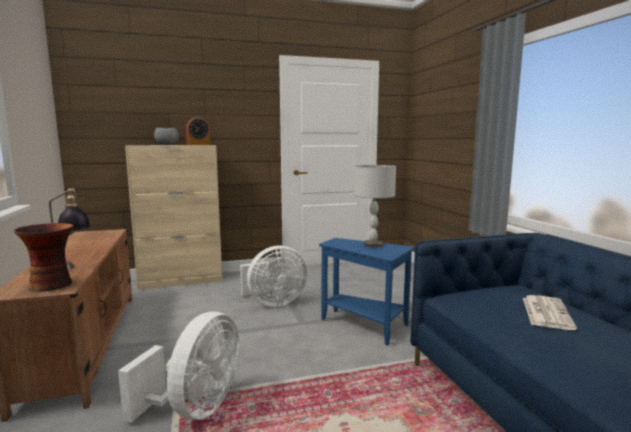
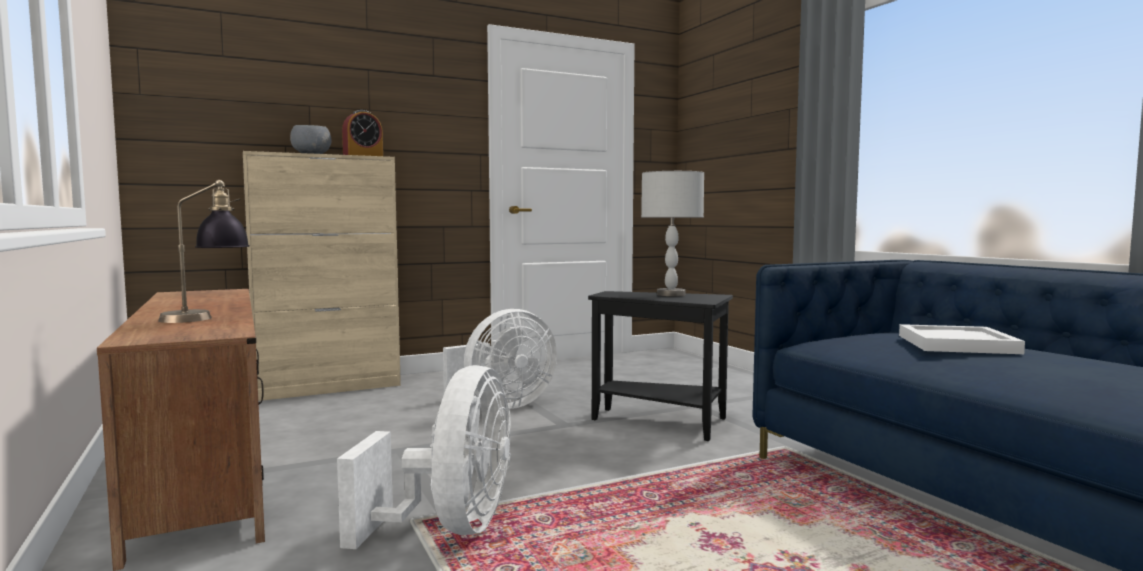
camera: 10 degrees left, 5 degrees down
(52, 285) = (202, 331): vase -> none
(365, 326) = (663, 422): blue side table -> black side table
(546, 312) = (954, 344): newspaper -> white tray

